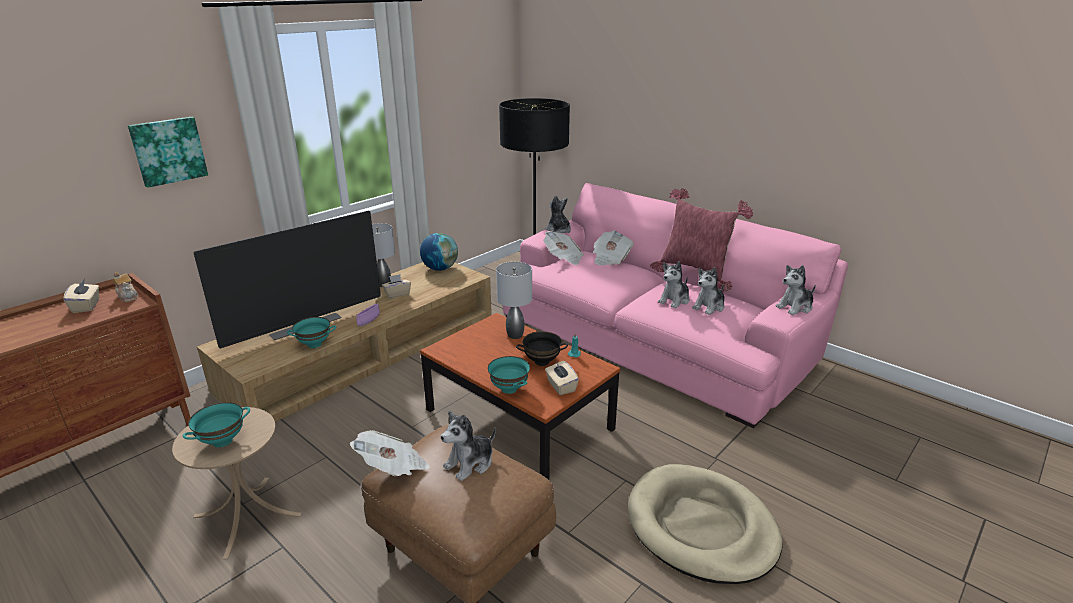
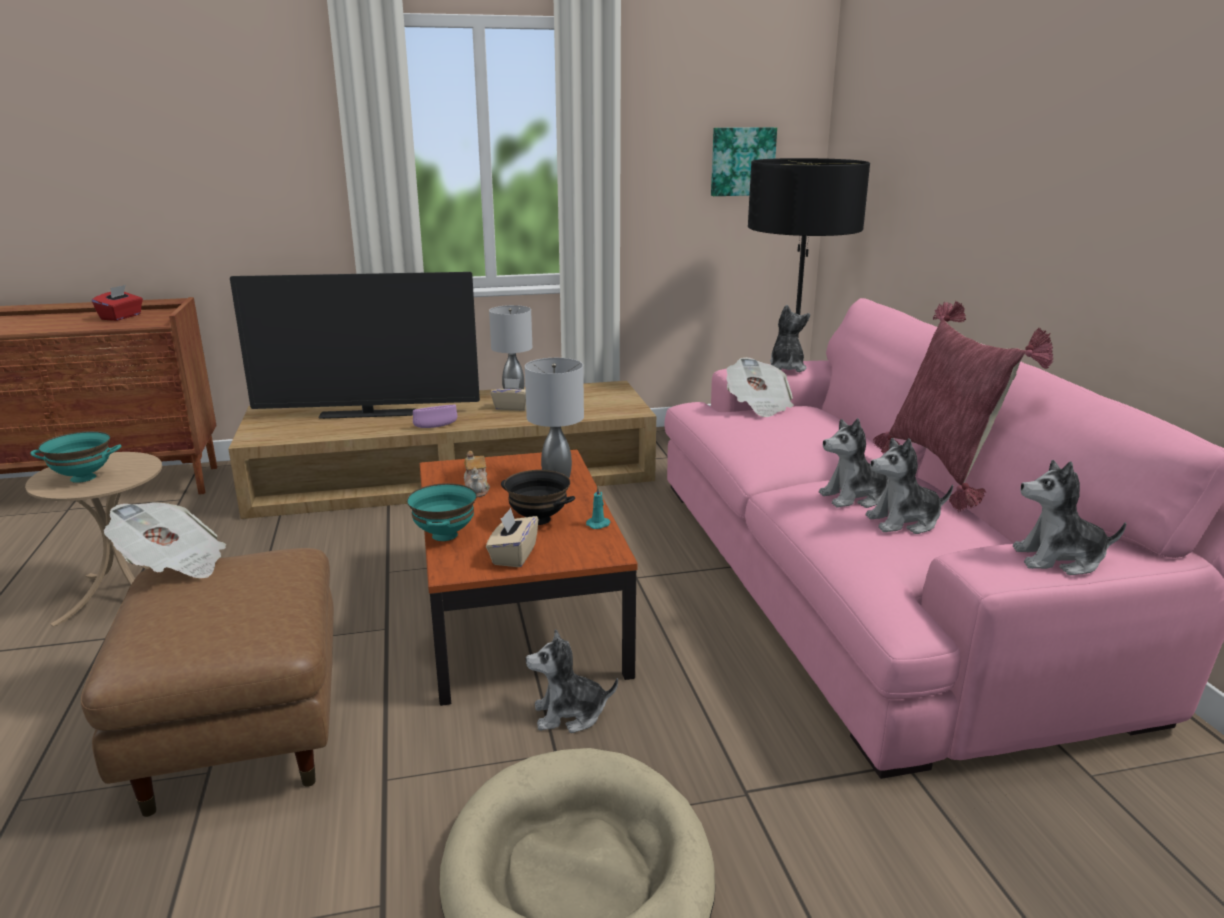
camera: 35 degrees right, 5 degrees down
(86, 306) = (121, 317): beige tissue box -> red tissue box
(128, 296) = (163, 317): teapot -> teapot (477, 489)
(168, 151) = (257, 159): picture -> picture (742, 161)
(314, 344) = (348, 433): turquoise bowl -> none
(440, 269) = (605, 393): globe -> none
(470, 463) = (250, 593): plush toy -> plush toy (569, 714)
(610, 258) = (832, 421): newspaper -> none

